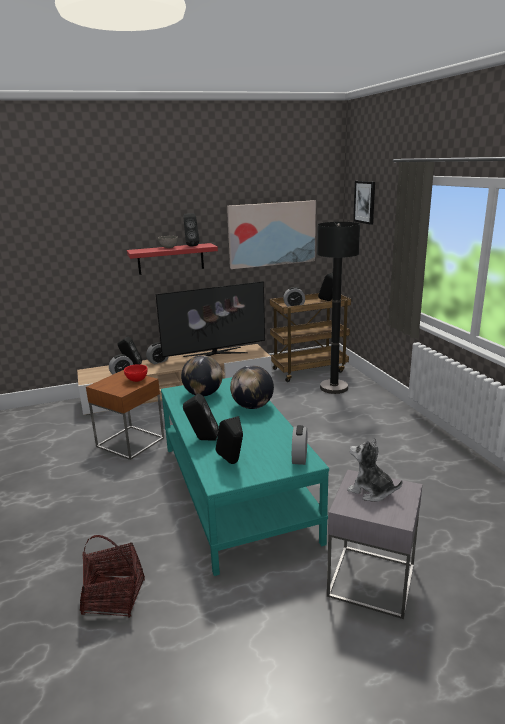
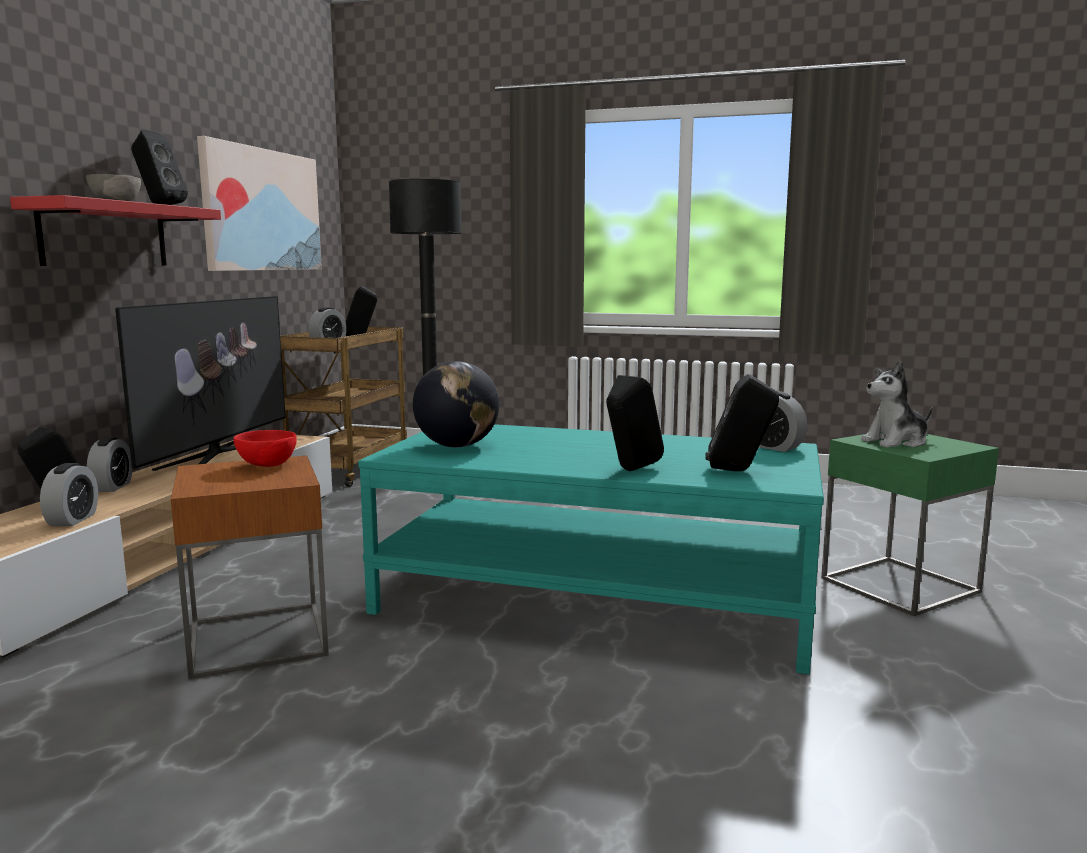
camera: 55 degrees left, 10 degrees down
(114, 597) = (795, 784): basket -> none
(252, 406) = (568, 436): globe -> none
(365, 202) = (406, 165): picture -> none
(371, 580) = (900, 585): grey side table -> green side table

